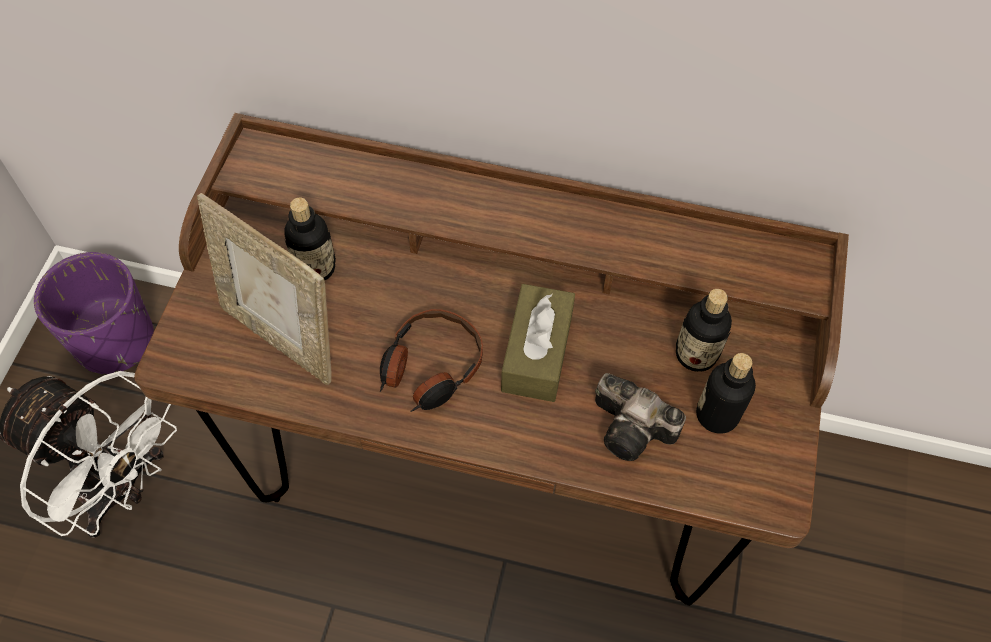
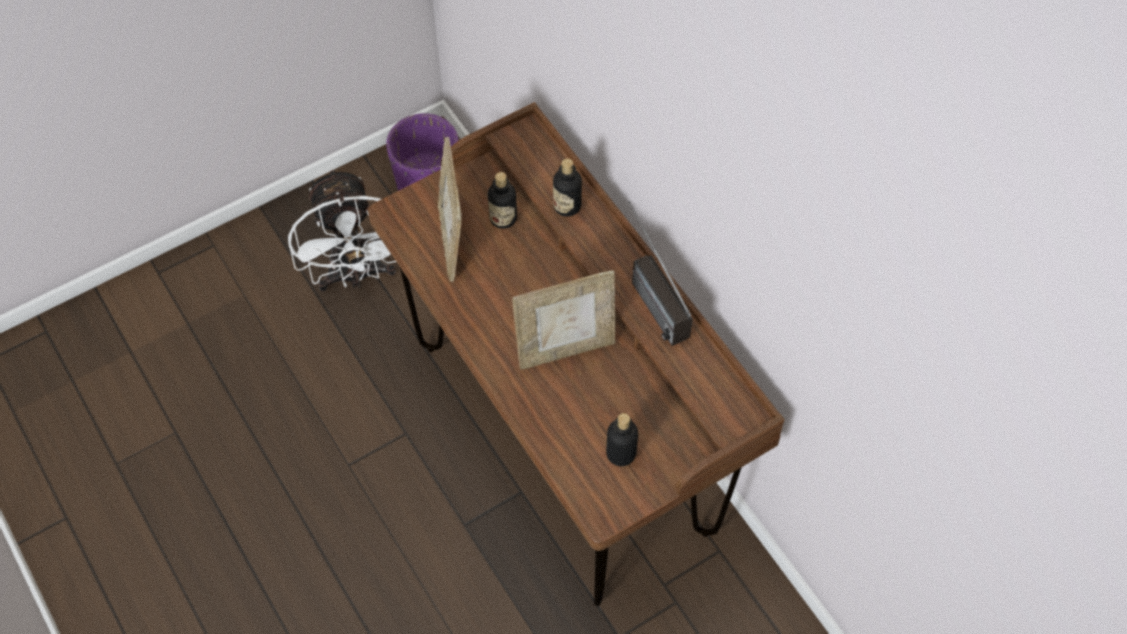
camera: 45 degrees right, 0 degrees up
(430, 368) = (506, 313): headphones -> none
(537, 353) = (565, 349): brown tissue box -> picture frame
(574, 220) = (647, 294): none -> radio
(634, 430) = (571, 425): camera -> none
(696, 354) = (645, 417): bottle -> bottle (567, 206)

